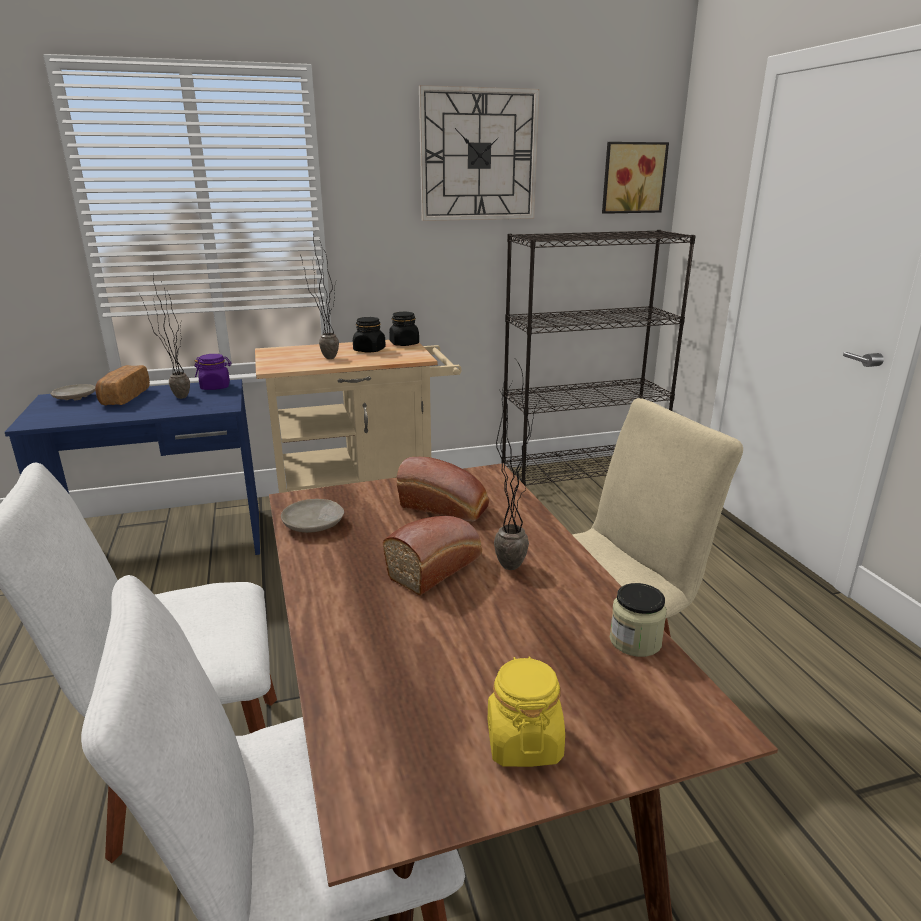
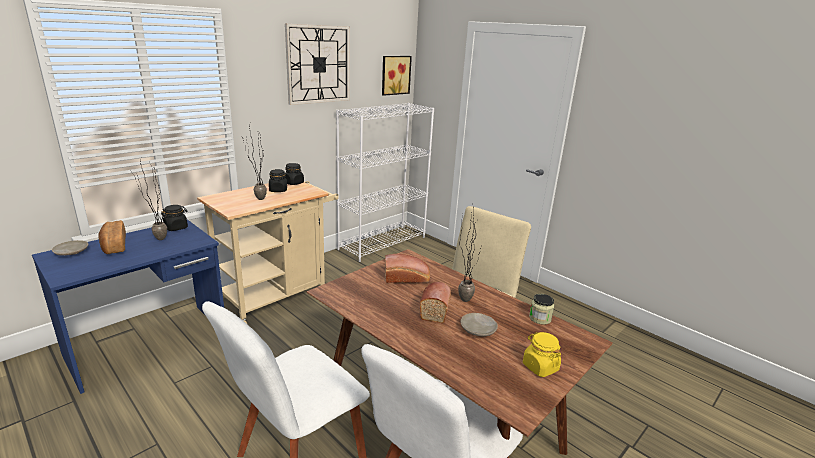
camera: 30 degrees left, 0 degrees up
(215, 387) = (176, 227): purple jar -> black jar
(314, 525) = (353, 302): beige plate -> beige plate (478, 330)
(582, 472) = (383, 243): black bookcase -> white bookcase

